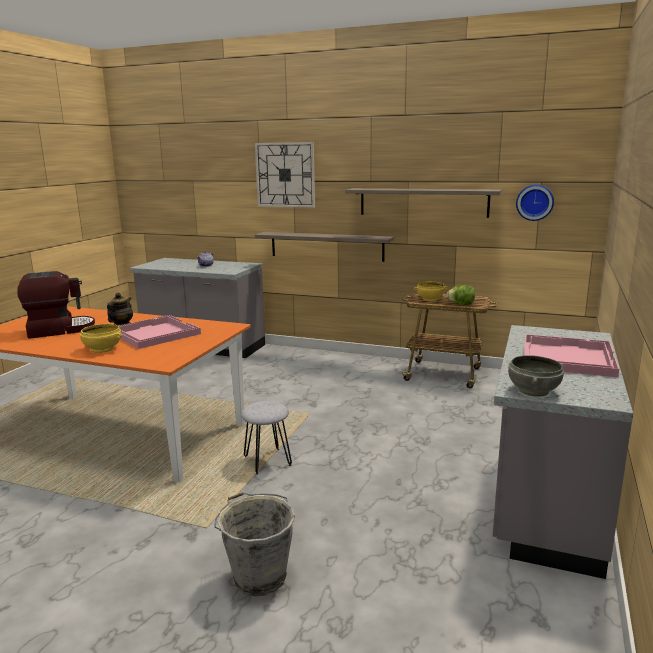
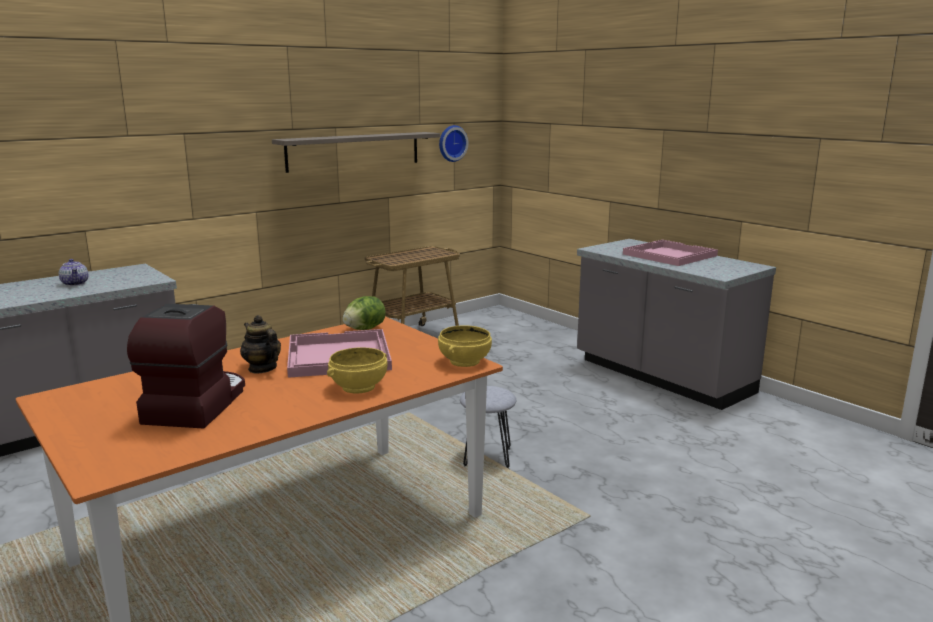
camera: 60 degrees left, 0 degrees up
(259, 576) = (687, 506): grey bucket -> none
(285, 175) = (172, 125): wall clock -> none
(326, 246) = (242, 221): shelf -> none
(430, 299) = (396, 258): yellow bowl -> yellow bowl (464, 361)
(461, 304) = (436, 255): lettuce -> lettuce (364, 329)
(532, 390) = (725, 273): grey bowl -> none

